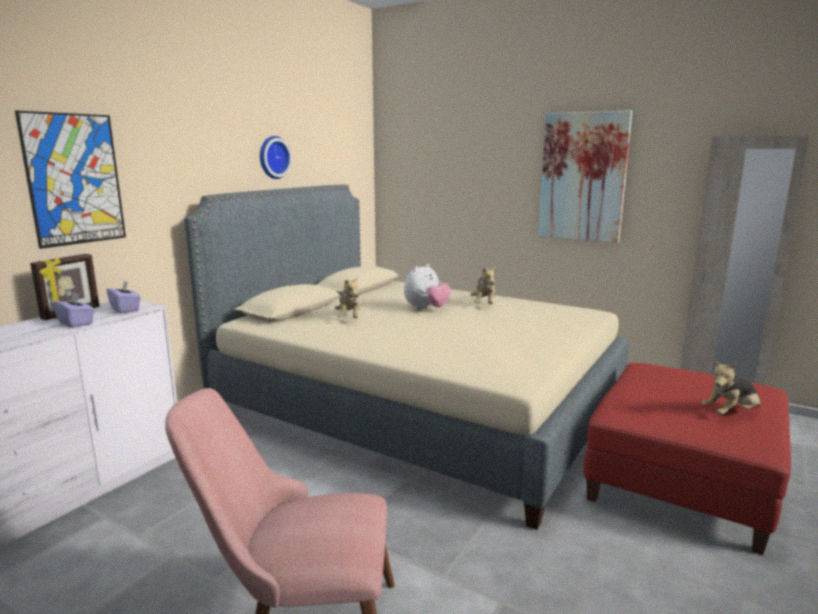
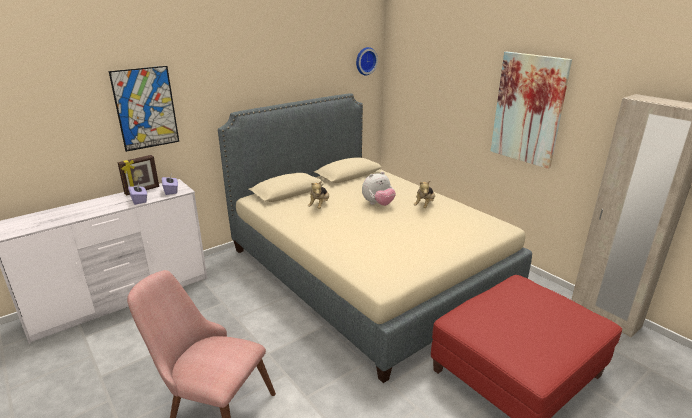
camera: 20 degrees right, 10 degrees up
(272, 157) = (290, 78): wall clock -> wall clock (365, 61)
(731, 413) = (543, 340): plush toy -> none

